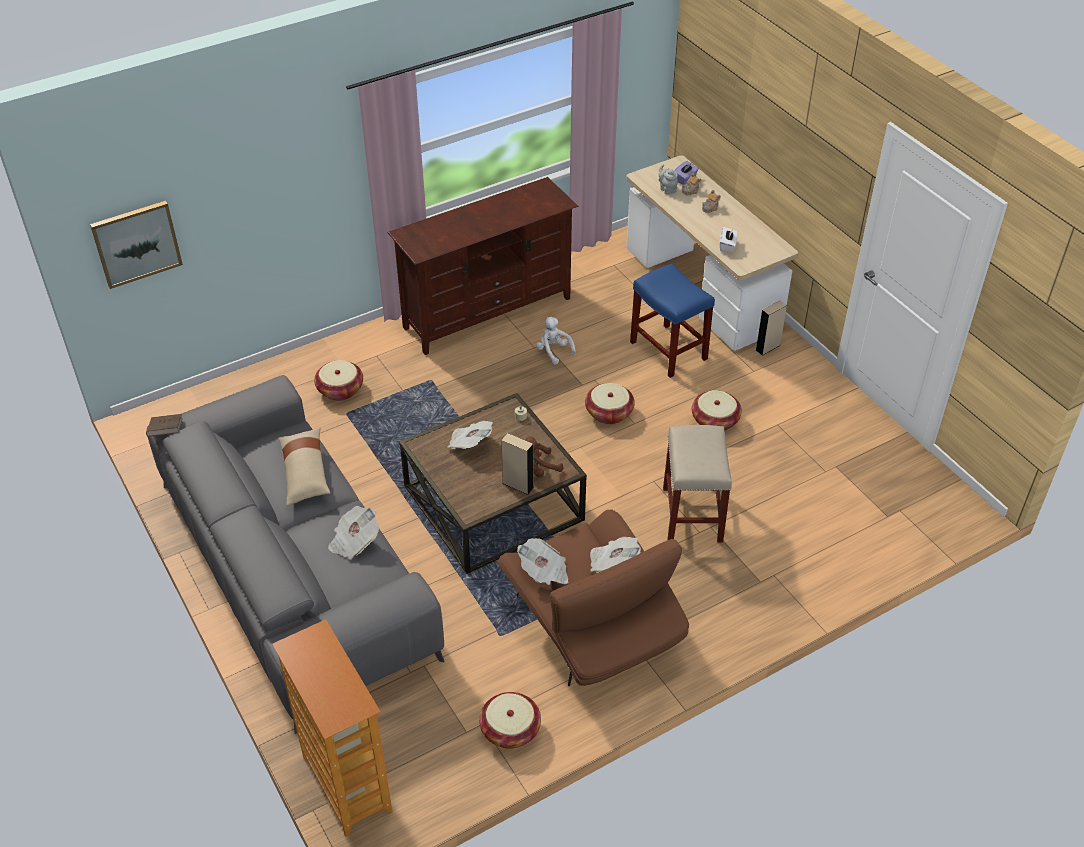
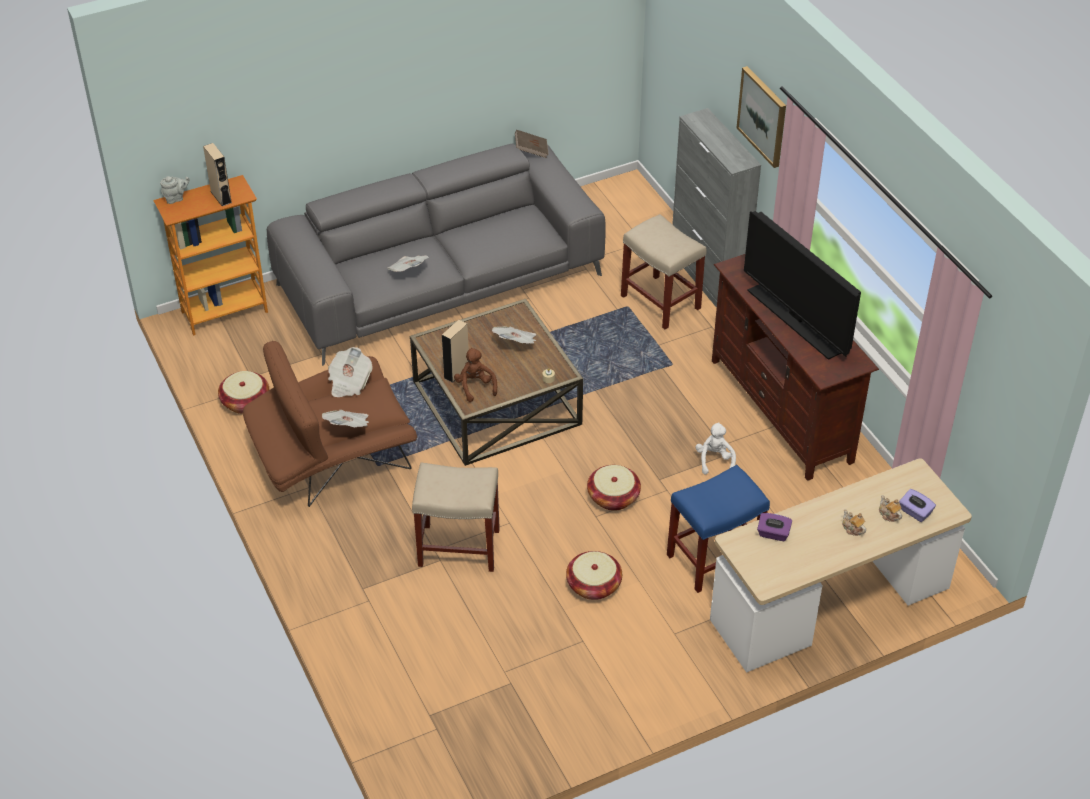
camera: 95 degrees right, 0 degrees up
(136, 243) = (673, 56): picture -> picture (763, 116)
(302, 359) = (707, 277): none -> grey cabinet
(305, 472) = (494, 242): beige pillow -> none
(340, 390) = (661, 302): basket -> beige stool
(493, 216) = (796, 321): none -> television
(553, 351) = (714, 460): white plush toy -> white plush toy turned 60 degrees counterclockwise
(667, 189) = (891, 492): grey teapot -> grey teapot (176, 198)
(727, 246) = (773, 534): white tissue box -> purple tissue box
(768, 347) = (716, 654): beige speaker -> beige speaker (221, 197)

